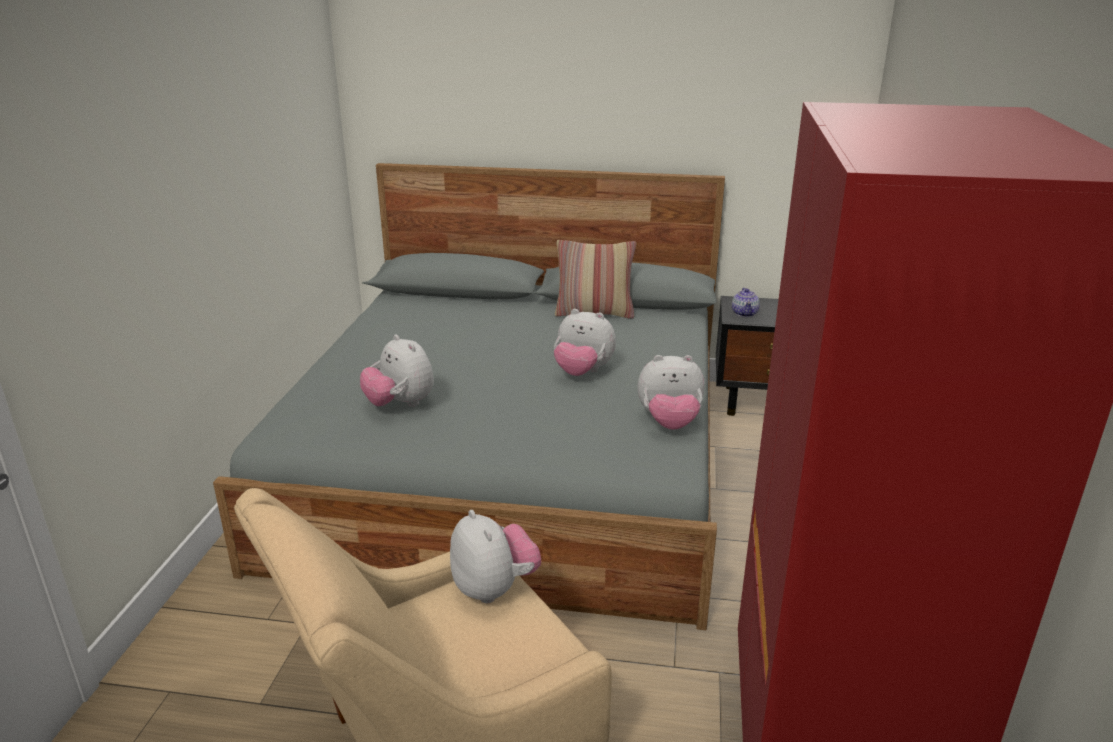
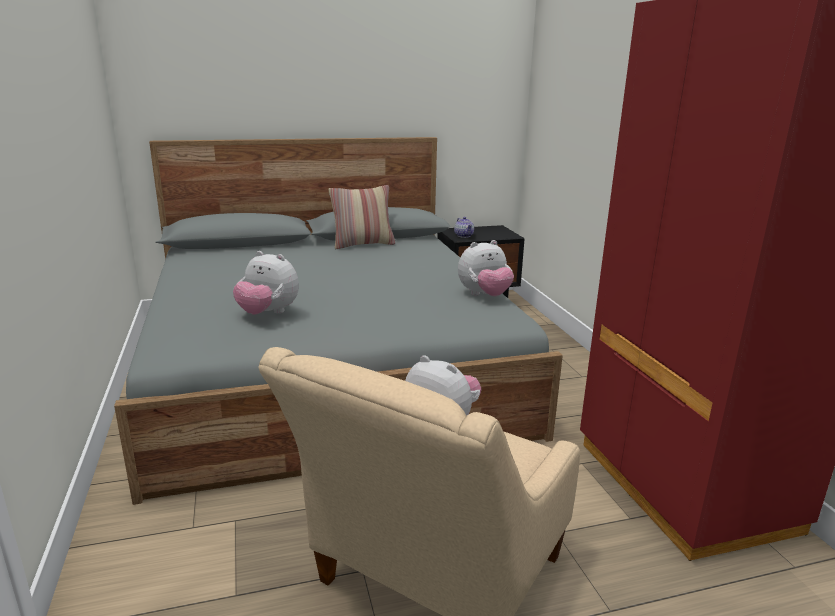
camera: 25 degrees left, 5 degrees down
(582, 372) = (392, 277): plush toy -> none

